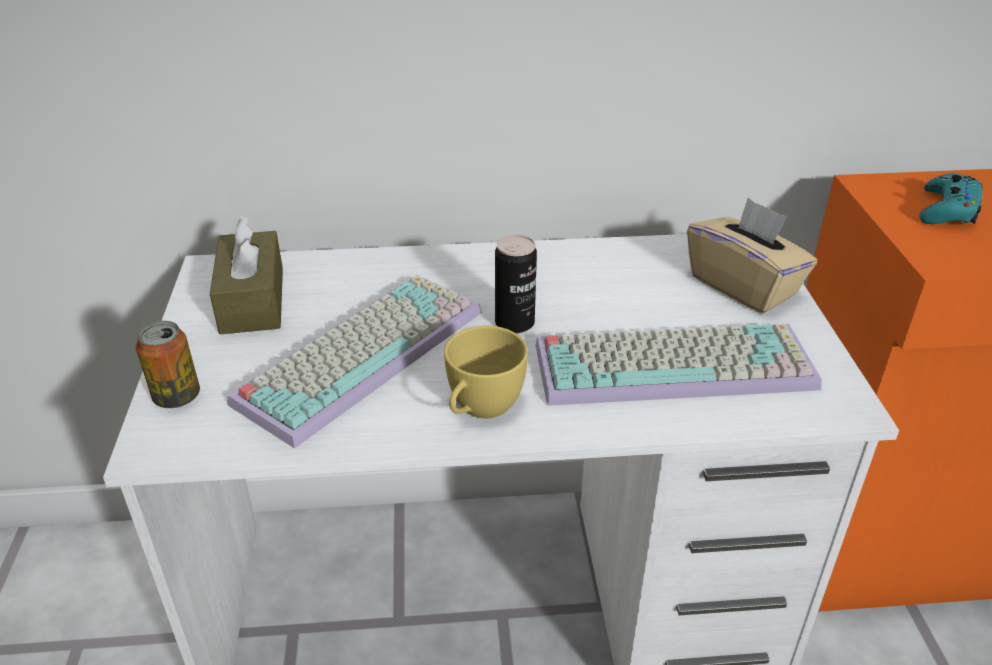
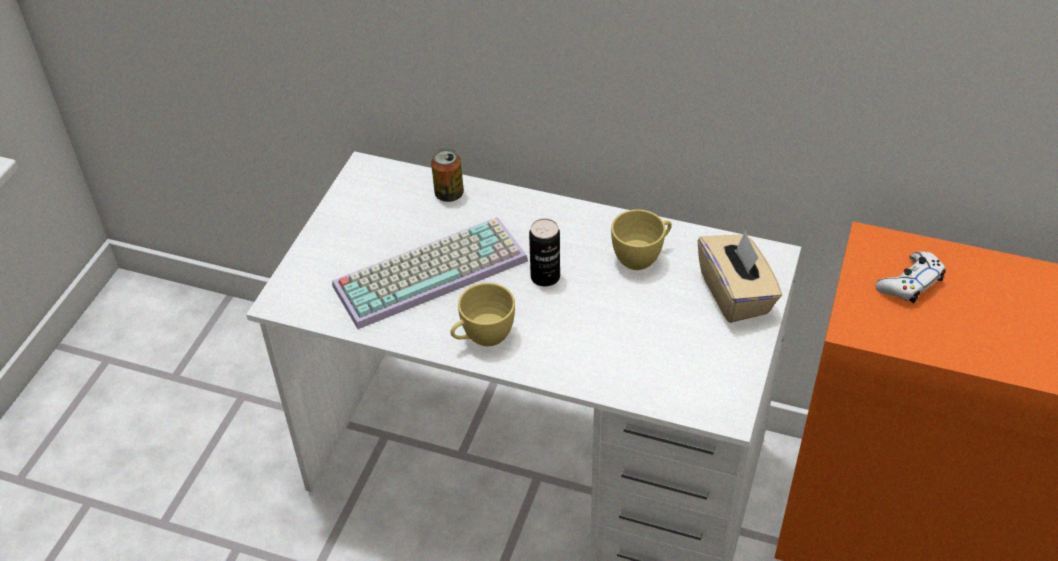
camera: 25 degrees right, 10 degrees up
(176, 397) = (305, 270): can -> can (449, 194)
(252, 300) = (381, 205): brown tissue box -> none
(612, 277) = (642, 257): none -> yellow cup
(675, 363) = (634, 343): keyboard -> none
(947, 210) = (910, 283): turquoise game controller -> white game controller

